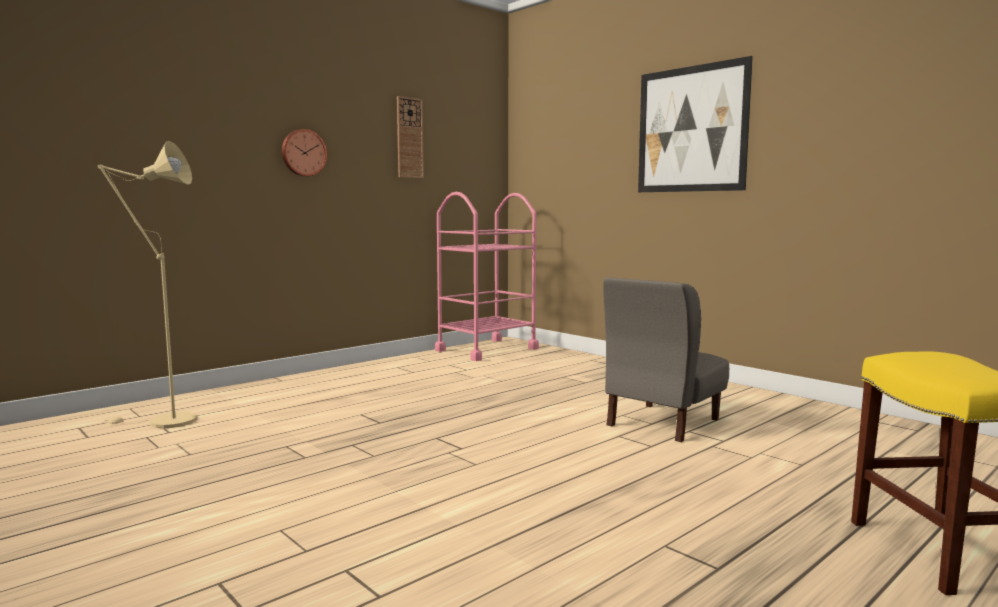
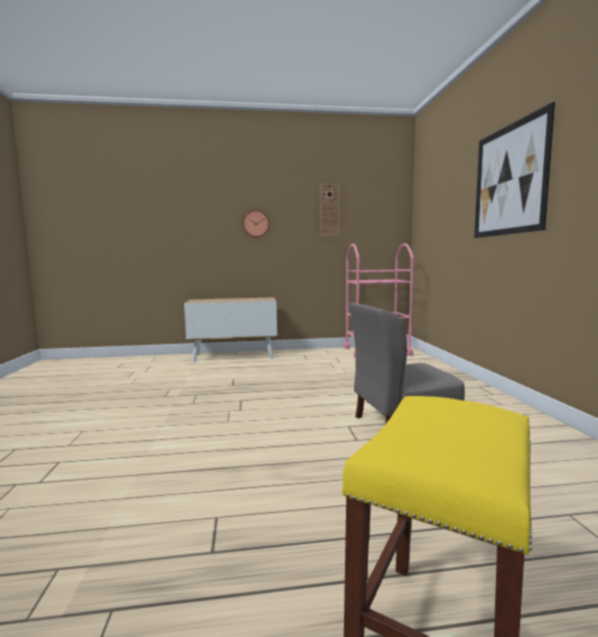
camera: 35 degrees right, 0 degrees up
(163, 422) = (153, 366): beige floor lamp -> none
(287, 384) = (234, 356): none -> cabinet

